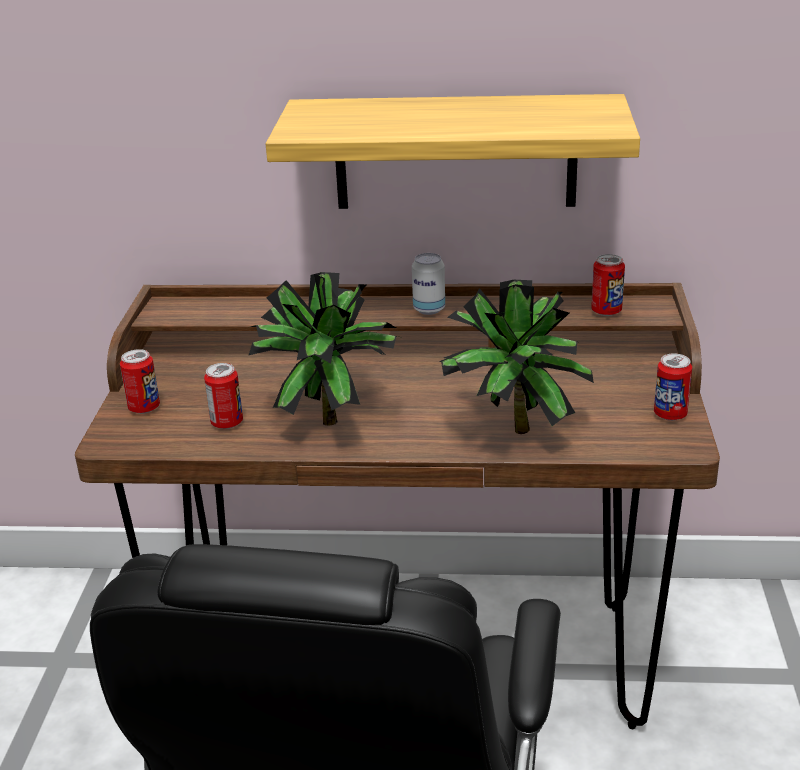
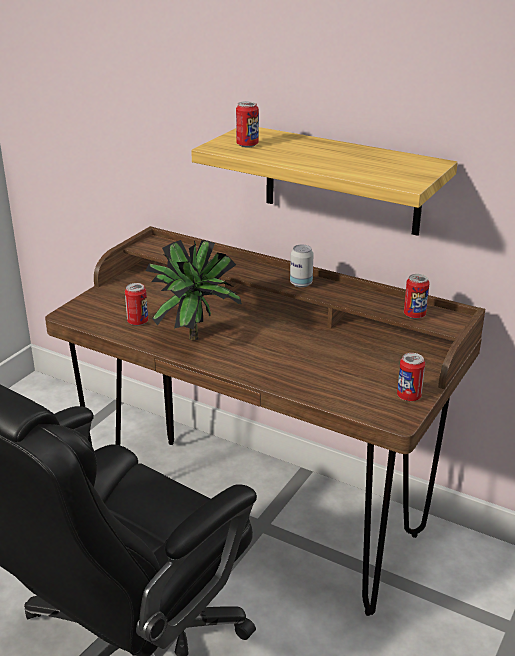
camera: 25 degrees right, 0 degrees up
(144, 408) = (102, 300): can -> can (247, 145)
(510, 432) = (294, 376): potted plant -> none

